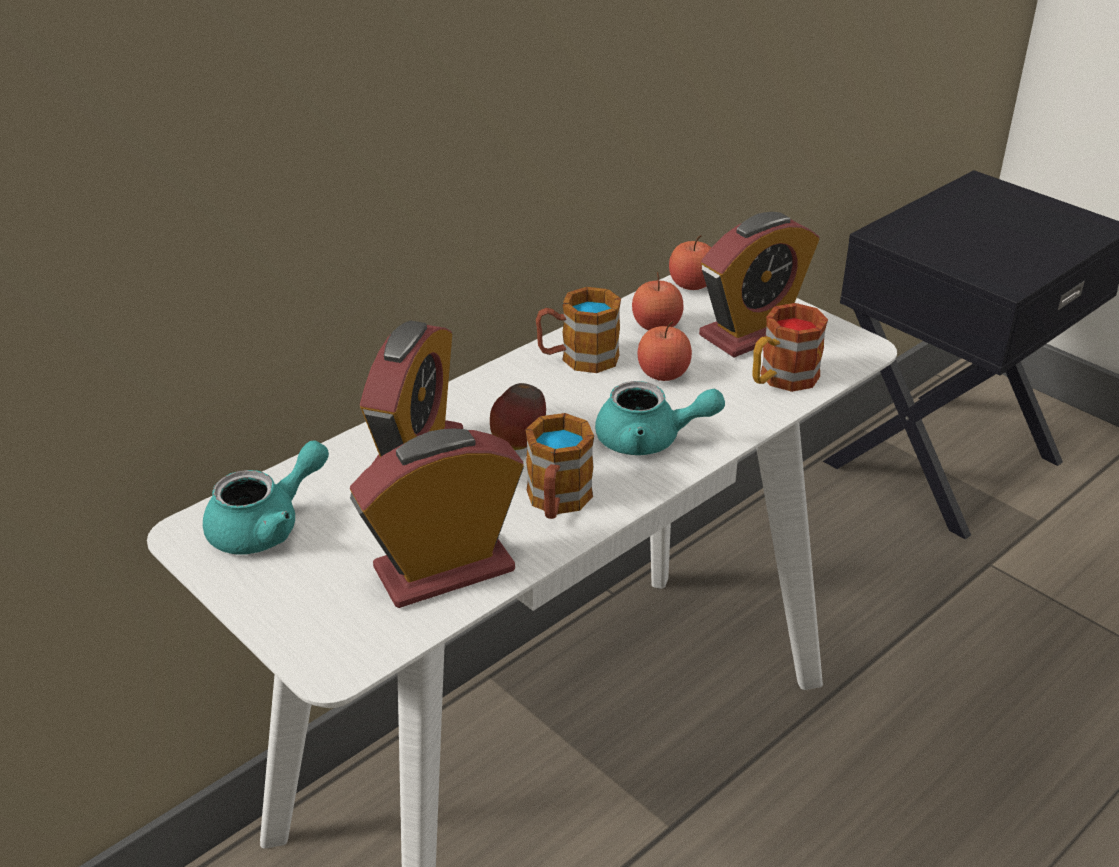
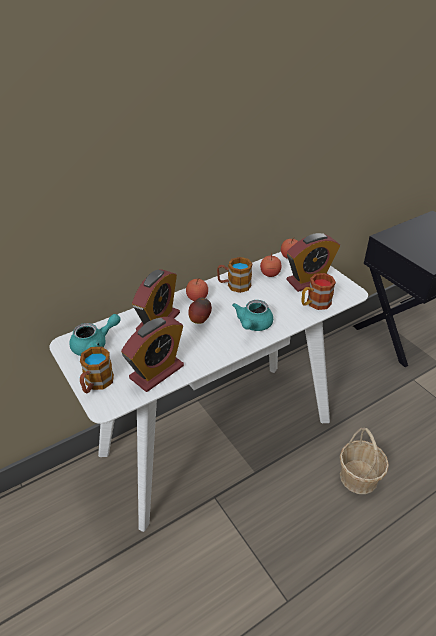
camera: 10 degrees right, 5 degrees up
(444, 570) = (156, 372): alarm clock -> alarm clock turned 150 degrees clockwise
(557, 502) = (208, 348): mug -> mug (96, 384)
(650, 440) = (253, 325): turquoise teapot -> turquoise teapot turned 90 degrees clockwise
(663, 374) = (266, 296): apple -> apple (197, 298)
(920, 801) = (358, 477): none -> basket

